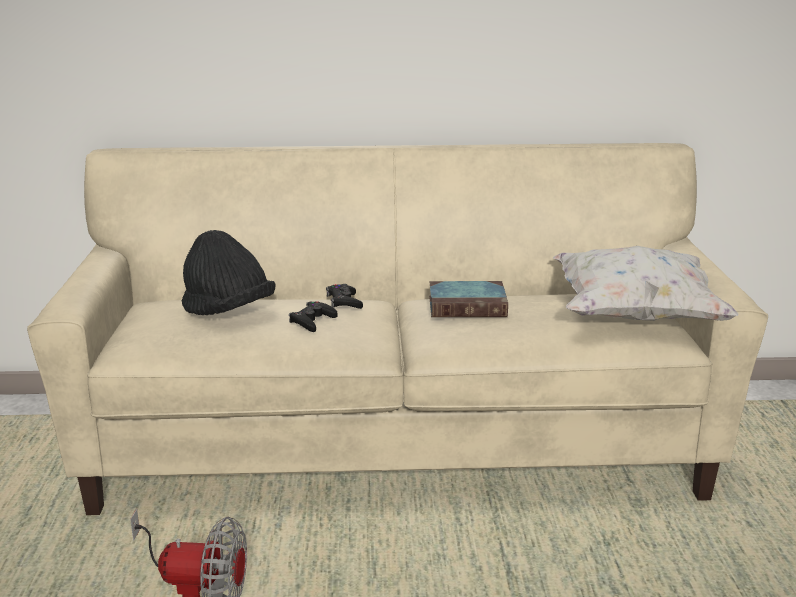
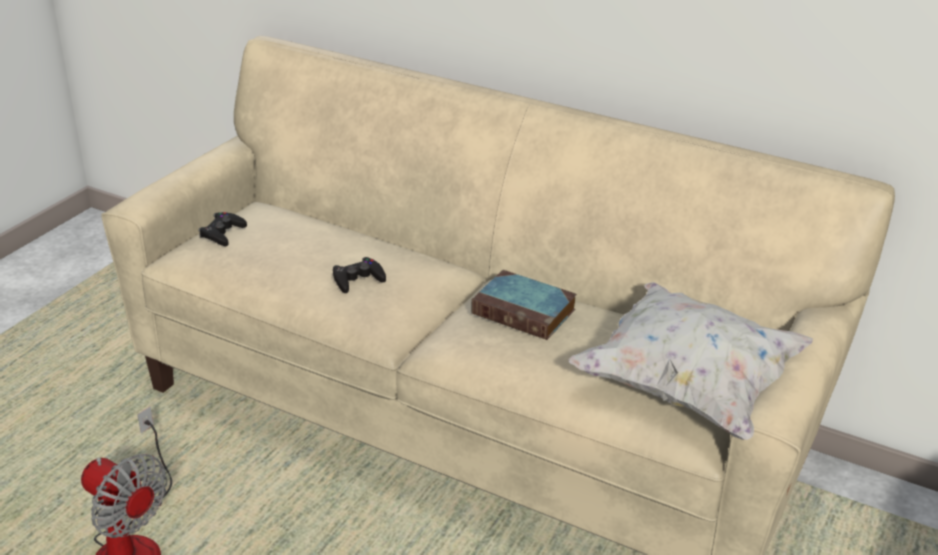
camera: 30 degrees right, 10 degrees up
(228, 312) = (297, 243): black hat -> none
(344, 302) = (415, 264): black game controller -> black game controller (222, 233)

